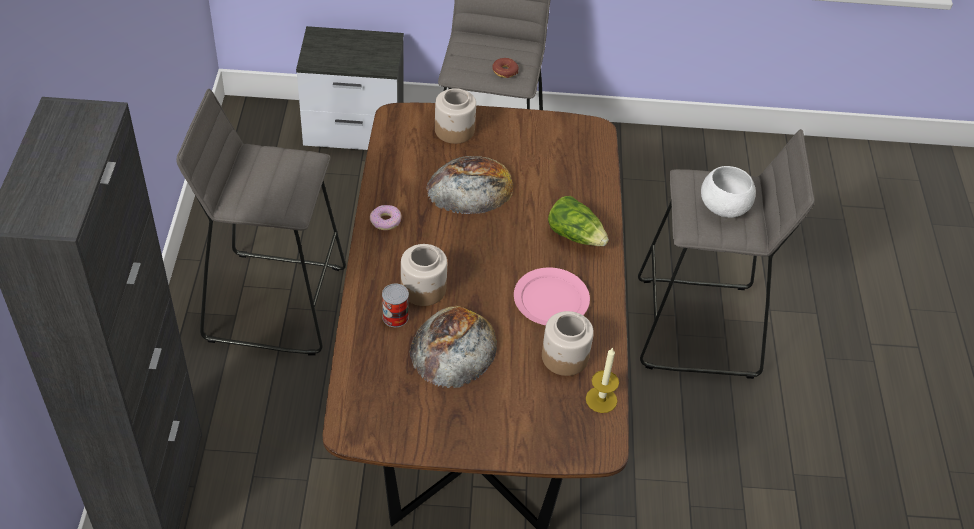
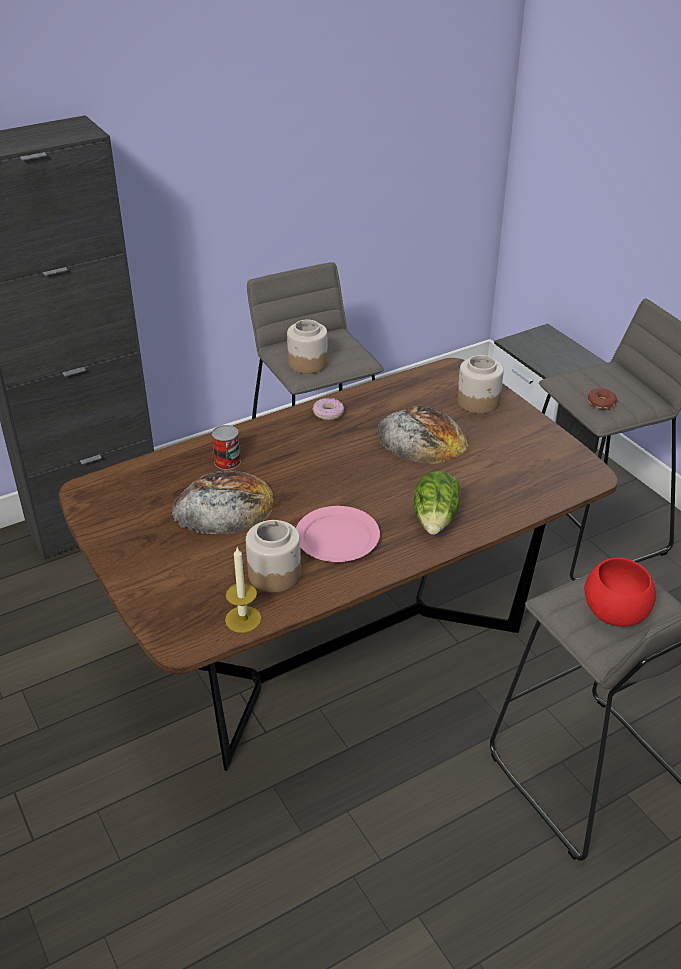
camera: 60 degrees right, 10 degrees down
(422, 289) = (273, 462): jar -> jar (307, 363)
(723, 209) = (613, 614): white bowl -> red bowl

